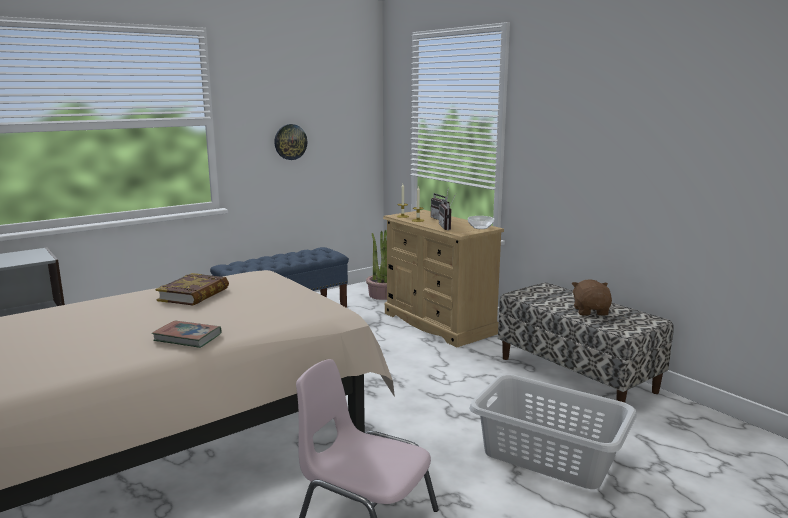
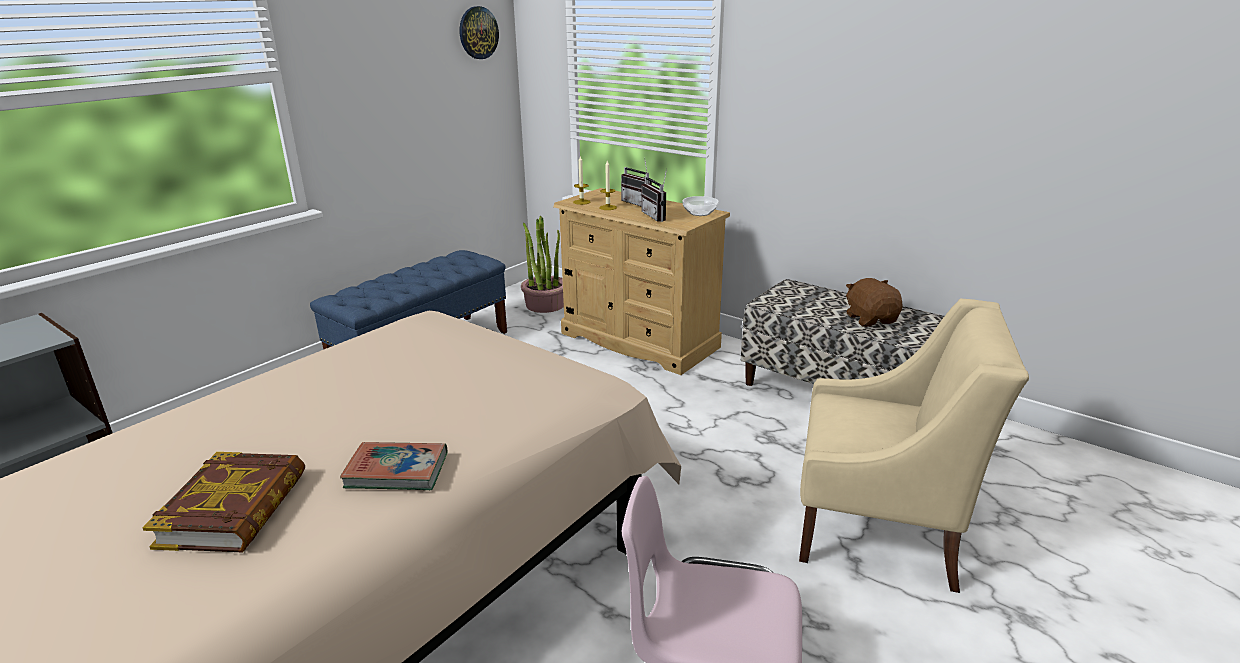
camera: 15 degrees left, 10 degrees up
(194, 294) = (351, 377): book -> book (235, 509)
(290, 142) = (398, 99): wall clock -> wall clock (478, 33)
(549, 456) = (879, 525): grey laundry basket -> beige armchair

